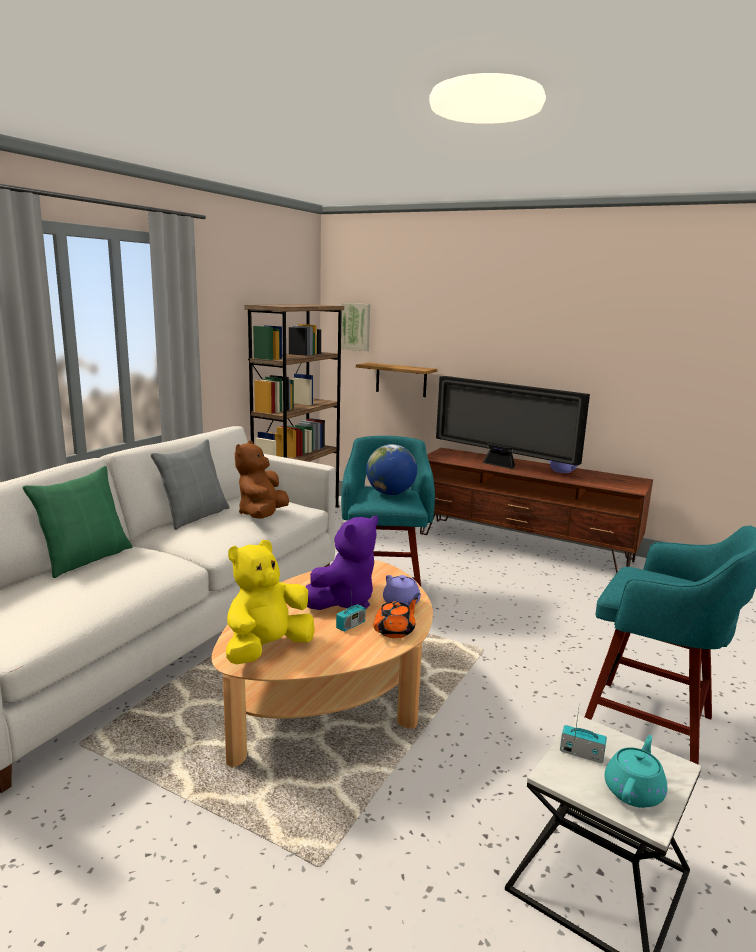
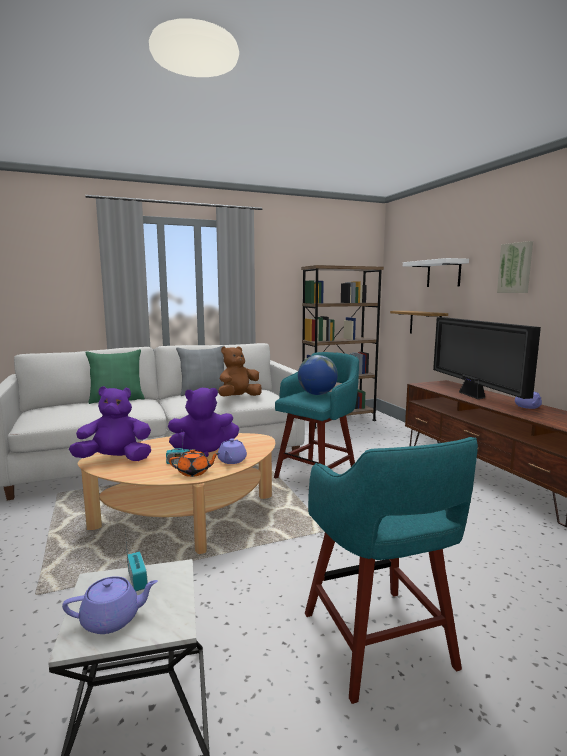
camera: 40 degrees right, 5 degrees down
(267, 649) = (115, 460): yellow plush toy -> purple plush toy
(356, 326) = (400, 283): picture -> picture (516, 268)
(428, 321) = (443, 273): none -> white shelf
(634, 791) = (112, 619): turquoise teapot -> purple teapot

